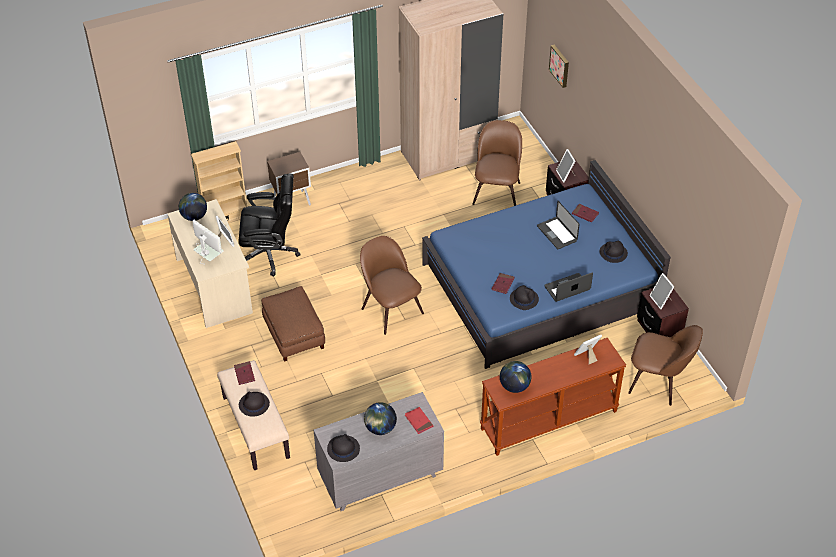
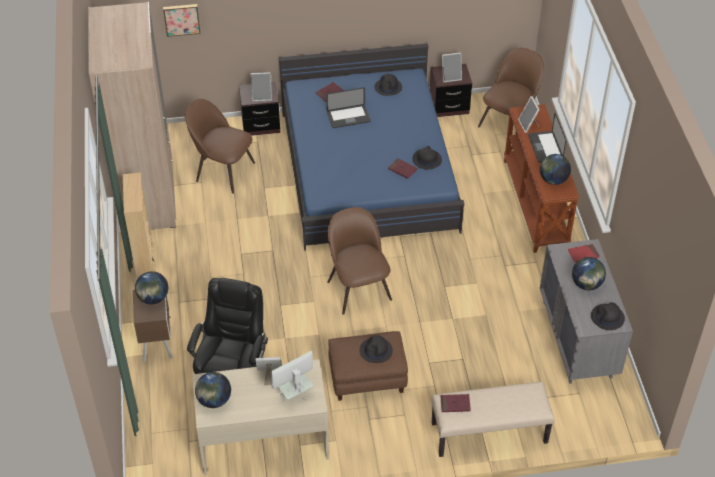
camera: 75 degrees left, 0 degrees up
(225, 218) = (154, 414): beige bookcase -> beige bookcase (145, 264)
(254, 404) = (501, 402): black hat -> black hat (376, 351)
(294, 164) = (153, 298): none -> globe
(391, 309) = (358, 288): brown chair -> brown chair turned 90 degrees clockwise
(567, 288) = (423, 127): laptop -> laptop (545, 147)

